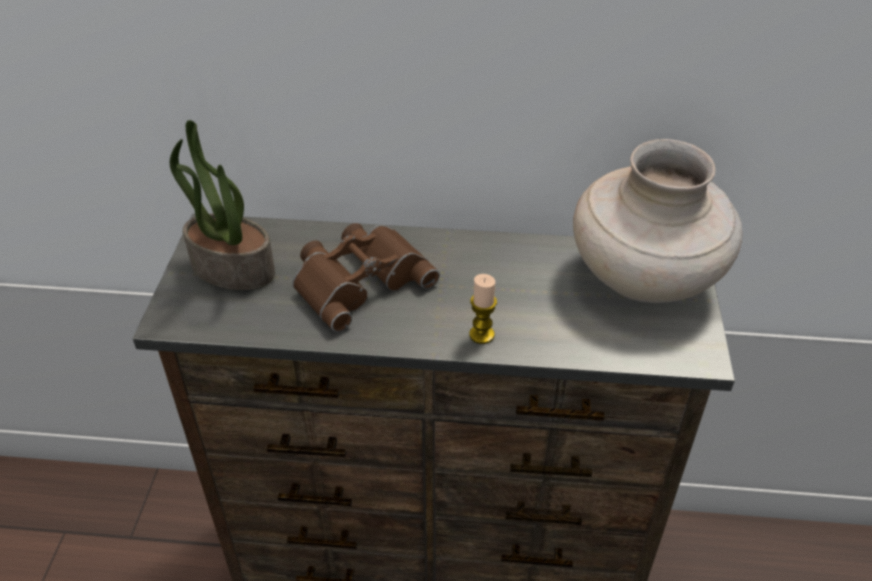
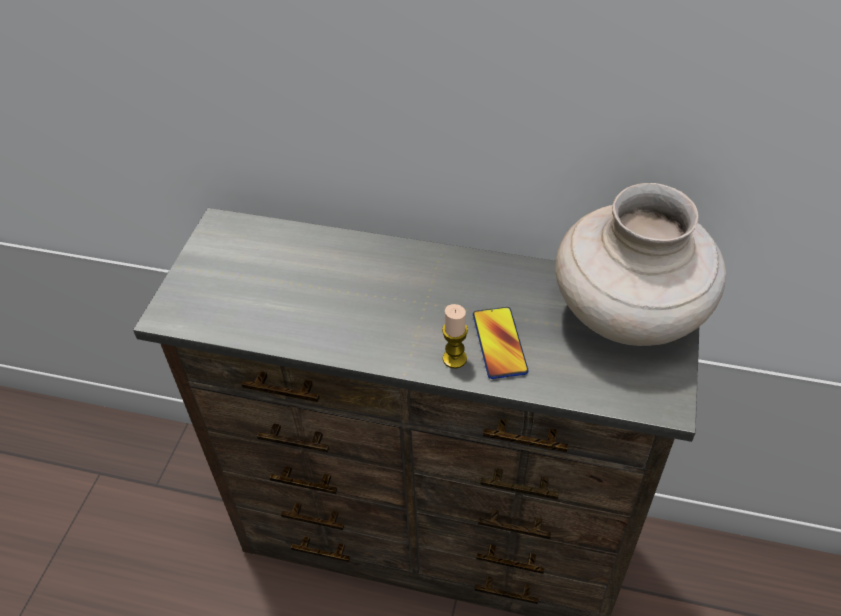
camera: 10 degrees right, 5 degrees up
(231, 269) = (232, 268): potted plant -> none
(359, 279) = (349, 289): brown binoculars -> none
(524, 316) = (499, 343): none -> phone

